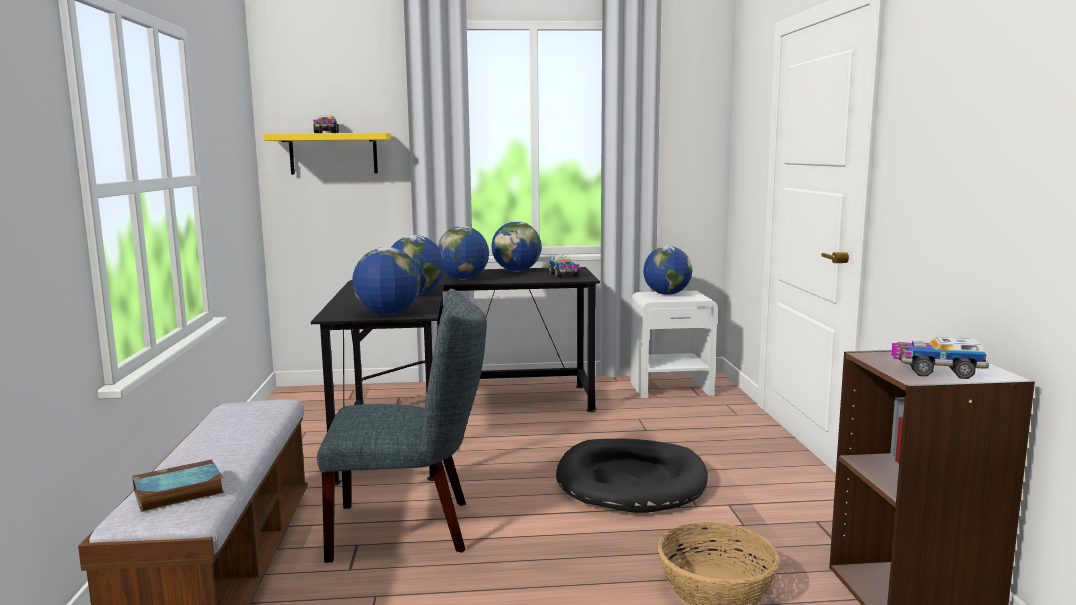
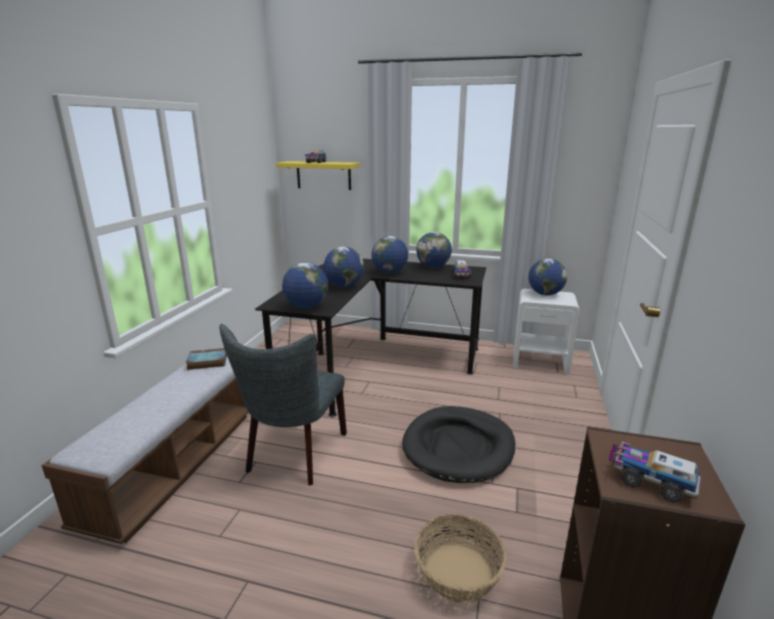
camera: 20 degrees right, 10 degrees up
(177, 492) = (112, 434): book -> book (206, 362)
(411, 528) = (294, 455): grey chair -> grey chair turned 90 degrees clockwise

